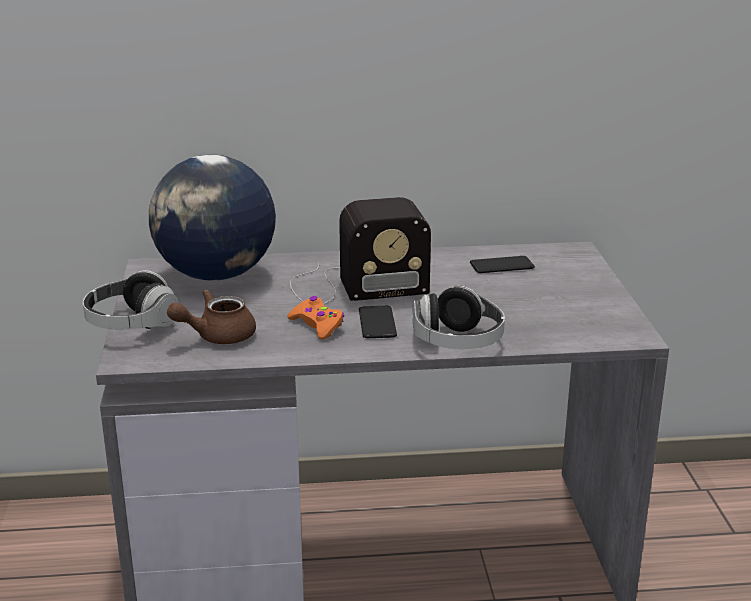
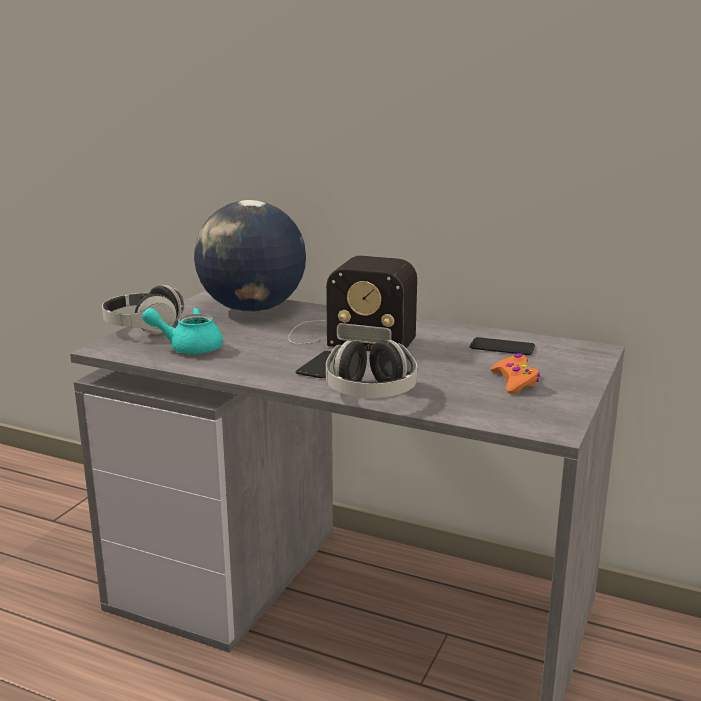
camera: 30 degrees right, 5 degrees down
(217, 336) = (188, 347): brown teapot -> turquoise teapot
(317, 325) = (274, 356): orange game controller -> orange game controller (515, 381)

